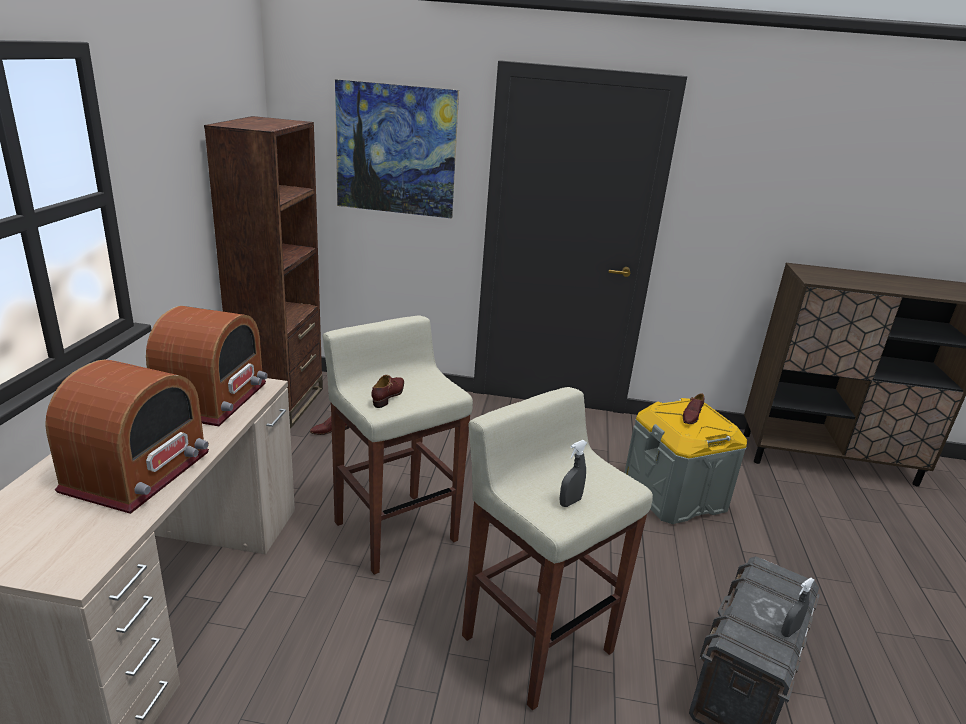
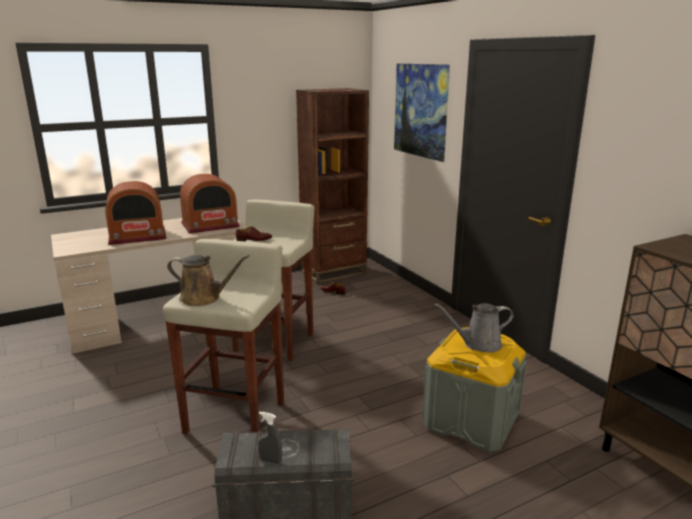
camera: 55 degrees right, 5 degrees down
(570, 502) = (204, 298): grey spray bottle -> brown watering can
(691, 416) = (478, 344): brown shoe -> grey watering can

